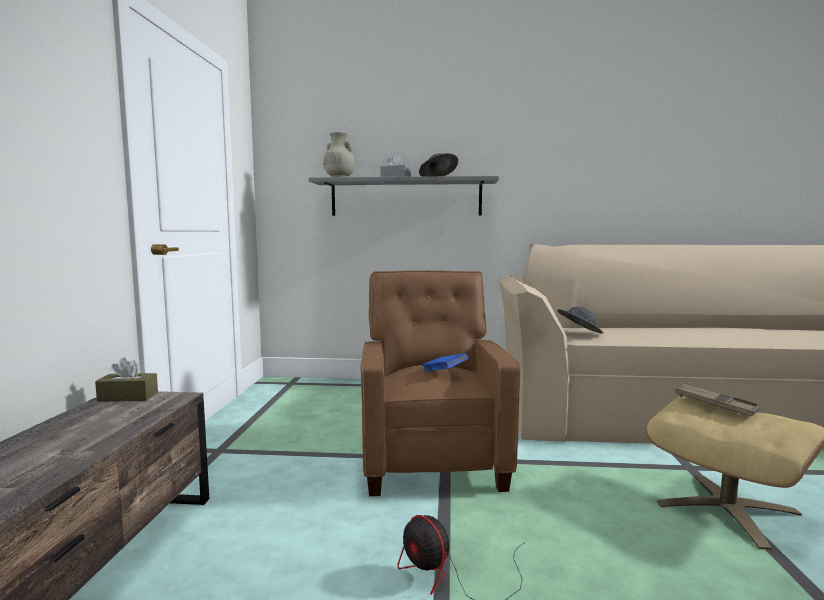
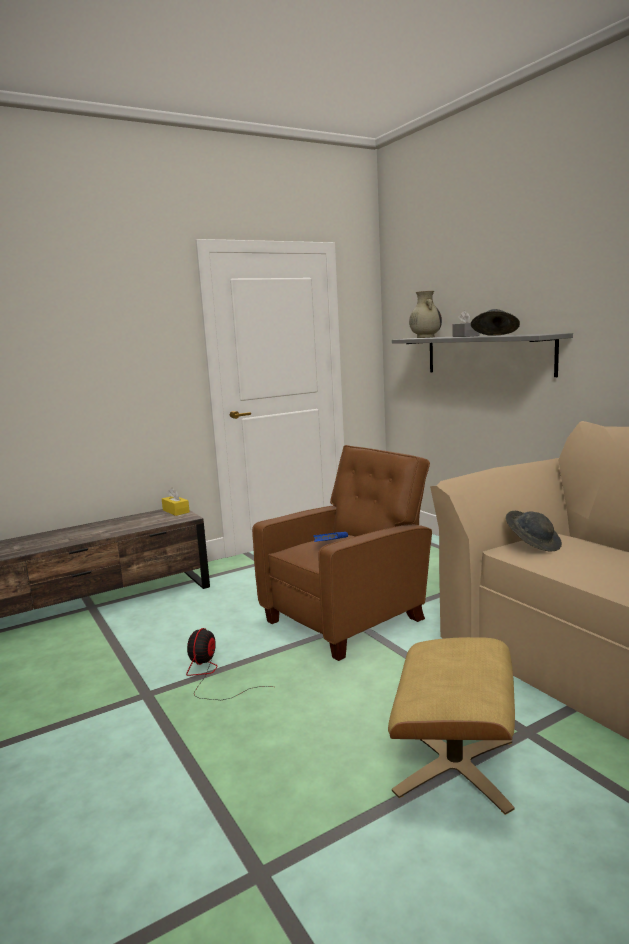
camera: 55 degrees right, 5 degrees up
(128, 397) = (176, 511): brown tissue box -> yellow tissue box
(716, 404) = (467, 653): brown tray -> none

